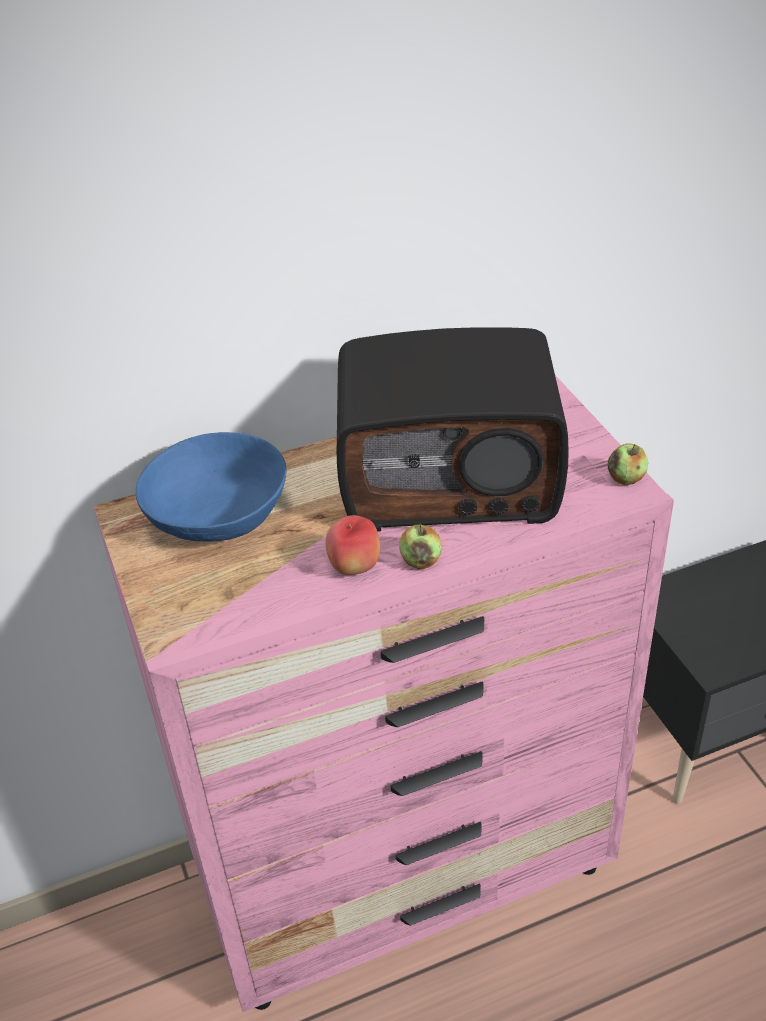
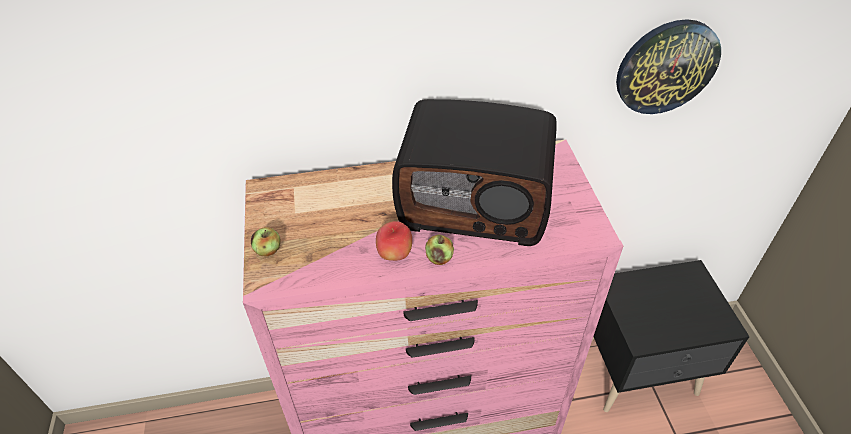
camera: 10 degrees right, 5 degrees up
(220, 516) = (320, 202): blue bowl -> none
(626, 478) = (594, 224): apple -> apple (268, 250)
(676, 249) = (666, 67): none -> wall clock

